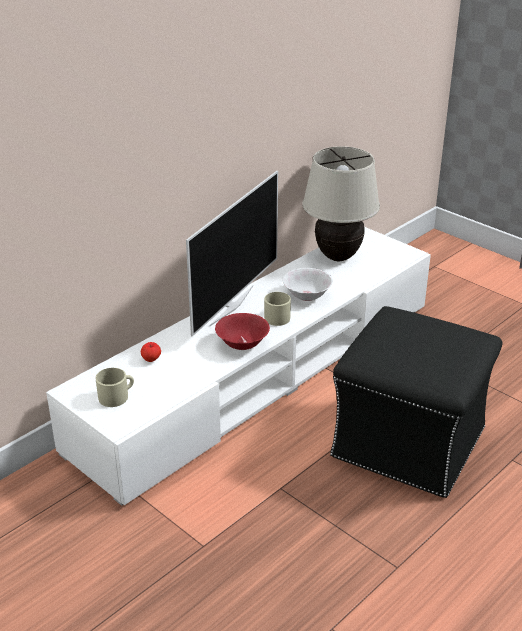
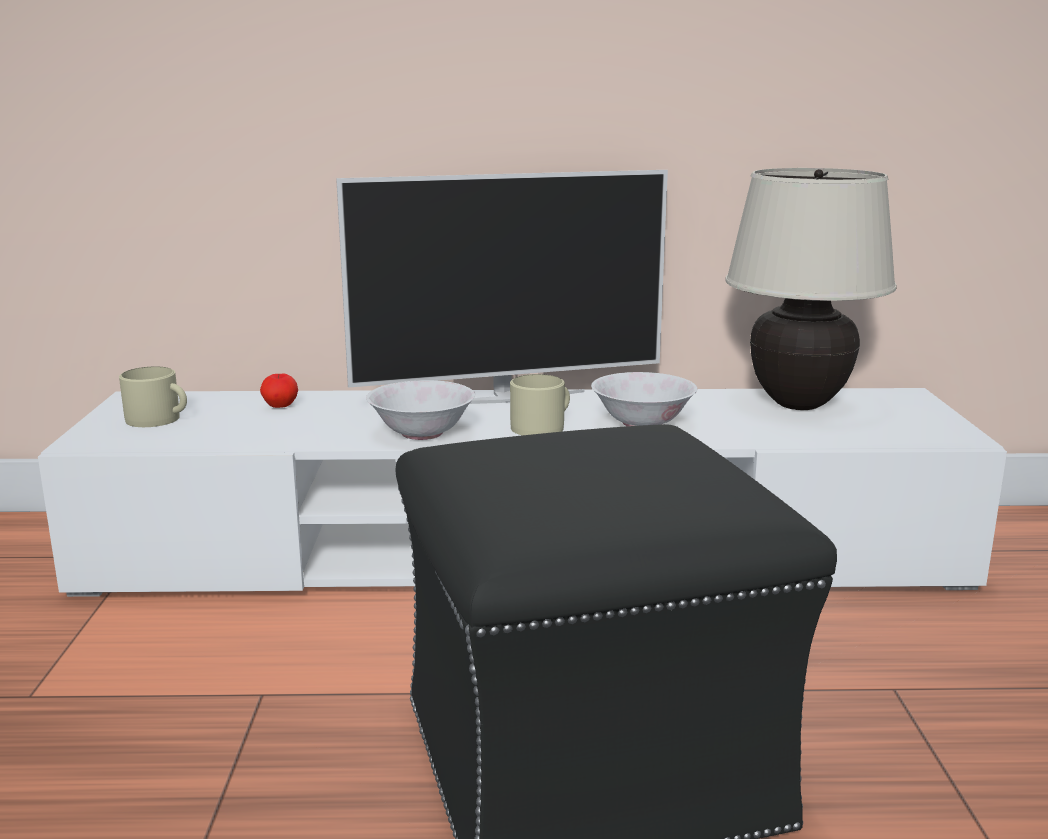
camera: 45 degrees right, 15 degrees down
(242, 344) = (421, 433): red bowl -> white bowl

